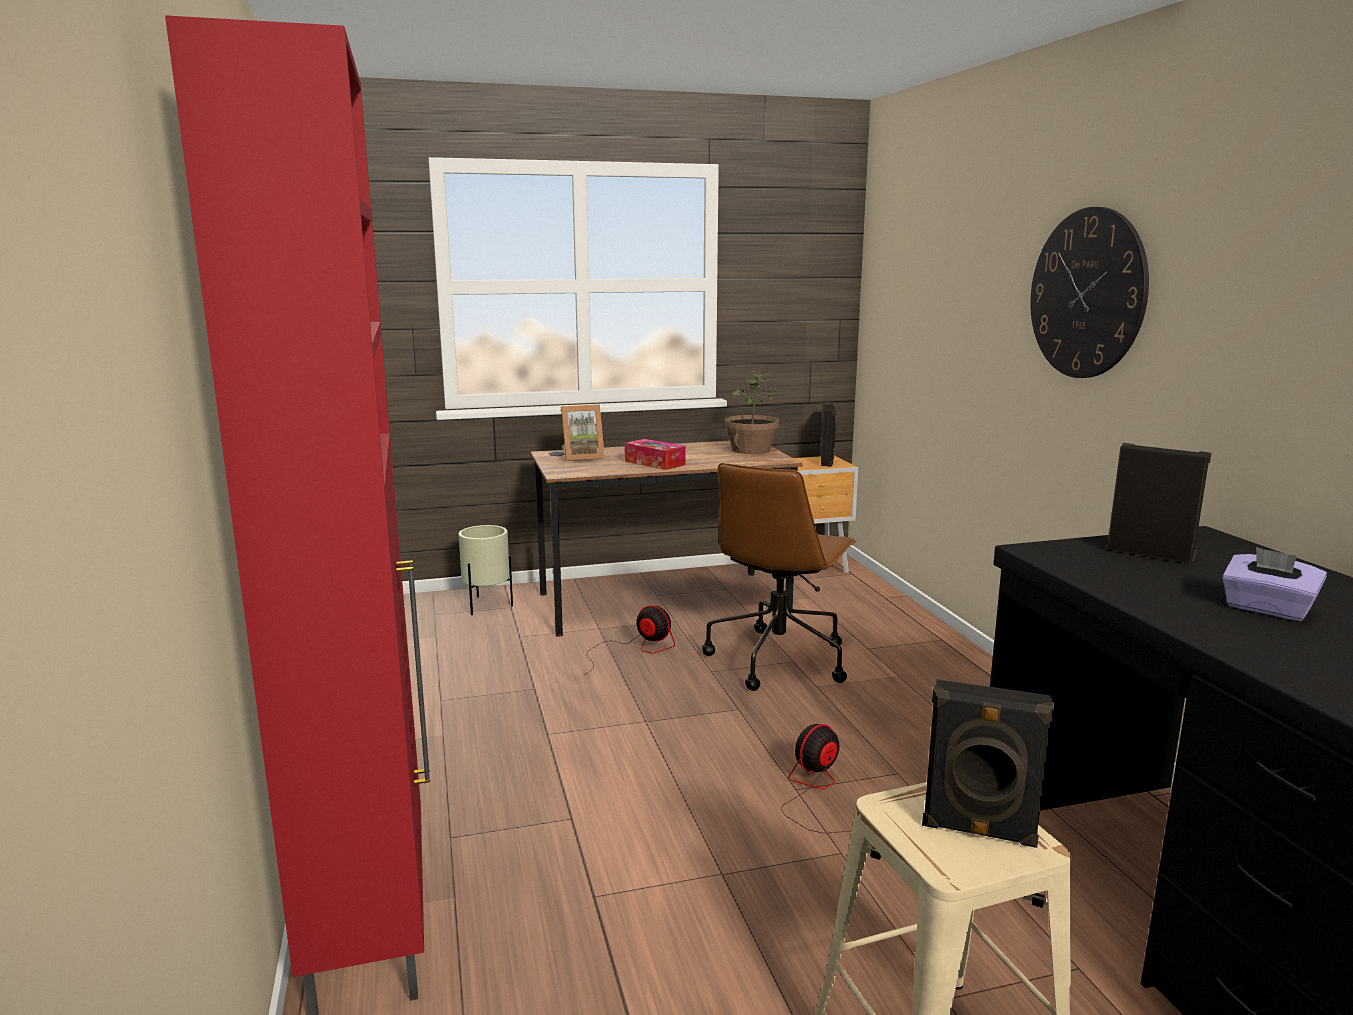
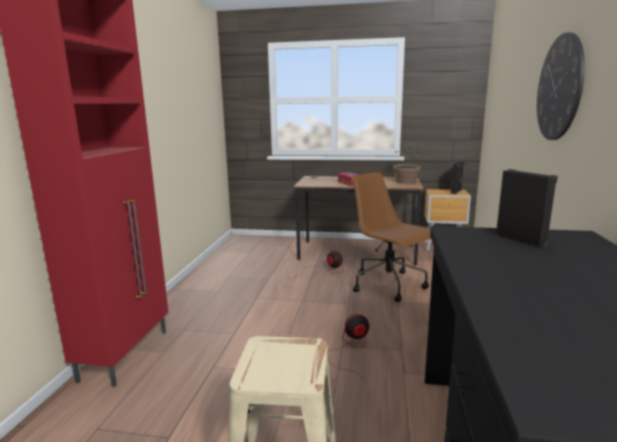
camera: 25 degrees right, 0 degrees up
(487, 606) = (280, 244): beige planter -> none
(582, 457) = (321, 179): picture frame -> none
(778, 659) = (389, 285): brown office chair -> brown office chair turned 90 degrees clockwise
(978, 831) = (288, 366): black speaker -> none
(1267, 609) = (548, 277): purple tissue box -> none

